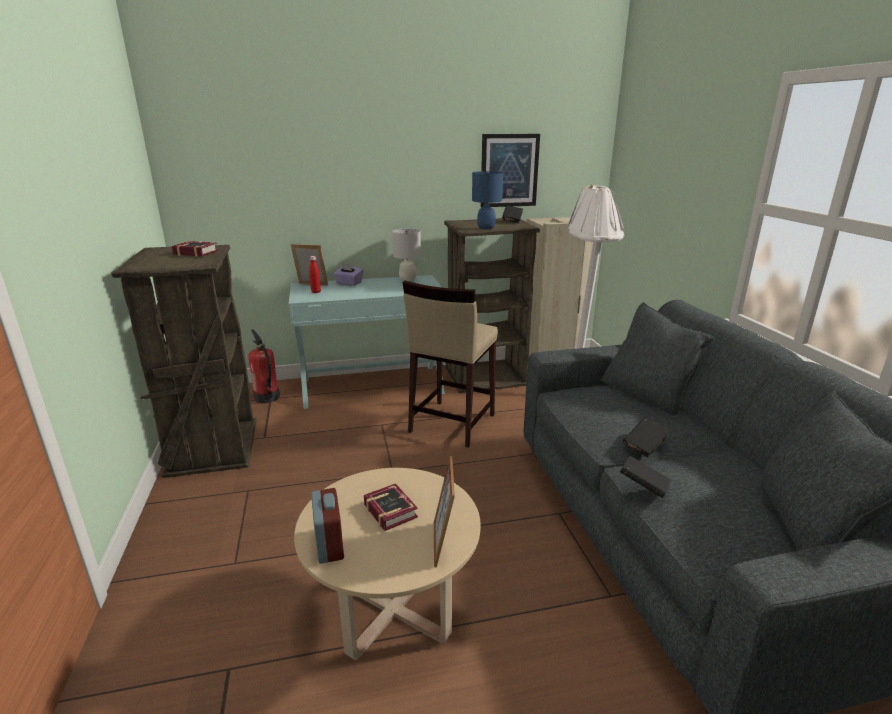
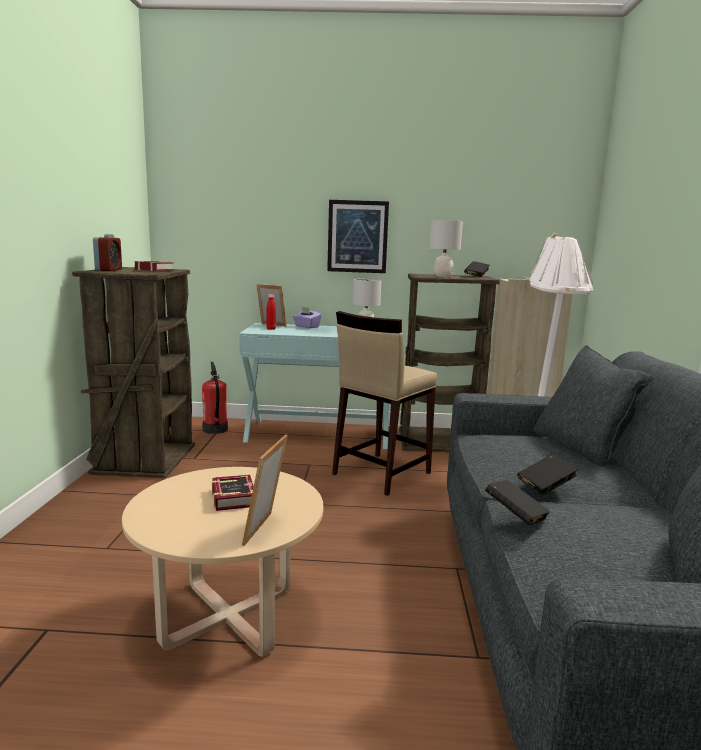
camera: 15 degrees right, 10 degrees down
(329, 545) = (156, 511): alarm clock -> alarm clock (109, 270)
(486, 228) = (442, 277): blue table lamp -> grey table lamp
(509, 170) = (480, 228): picture -> picture (357, 236)

